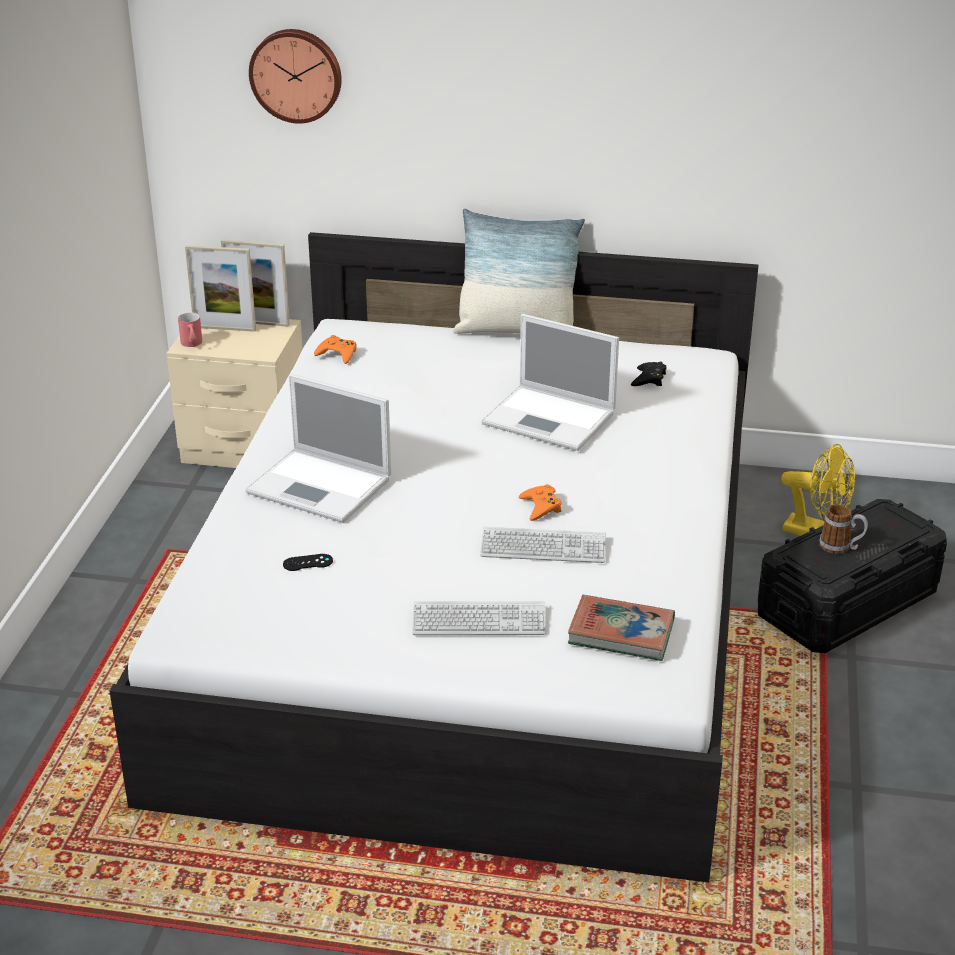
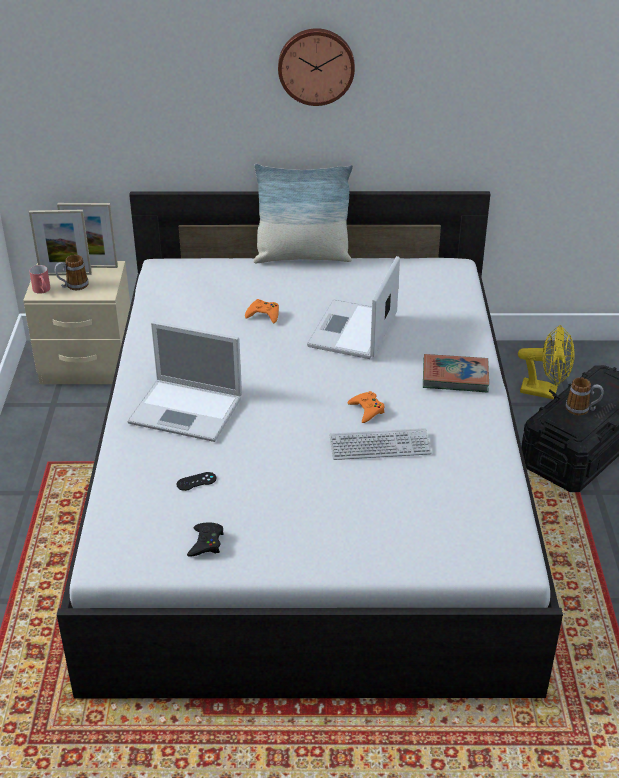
camera: 10 degrees left, 5 degrees up
(229, 342) = (73, 286): none -> mug
(296, 75) = (112, 65): wall clock -> wall clock (316, 66)
(337, 354) = (167, 290): orange game controller -> orange game controller (264, 314)
(479, 621) = (348, 518): keyboard -> none
(551, 419) = (352, 331): laptop -> laptop turned 90 degrees clockwise
(621, 633) = (462, 515): book -> book (455, 377)
(649, 379) = (416, 289): black game controller -> black game controller (206, 543)

